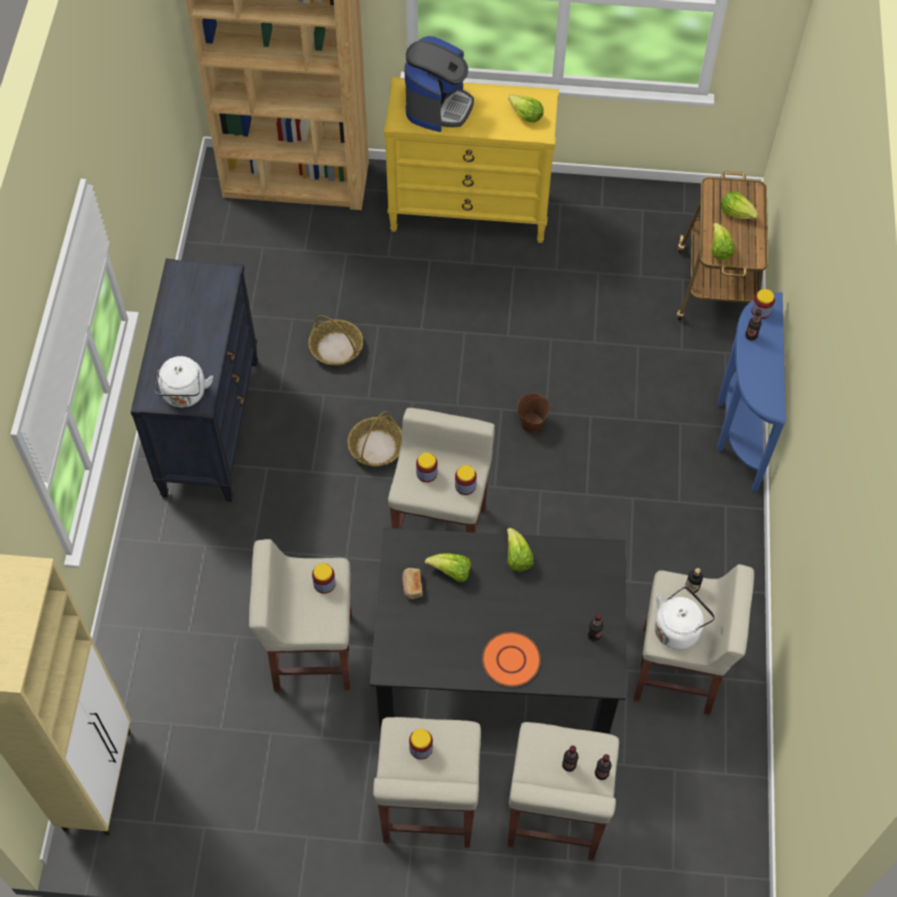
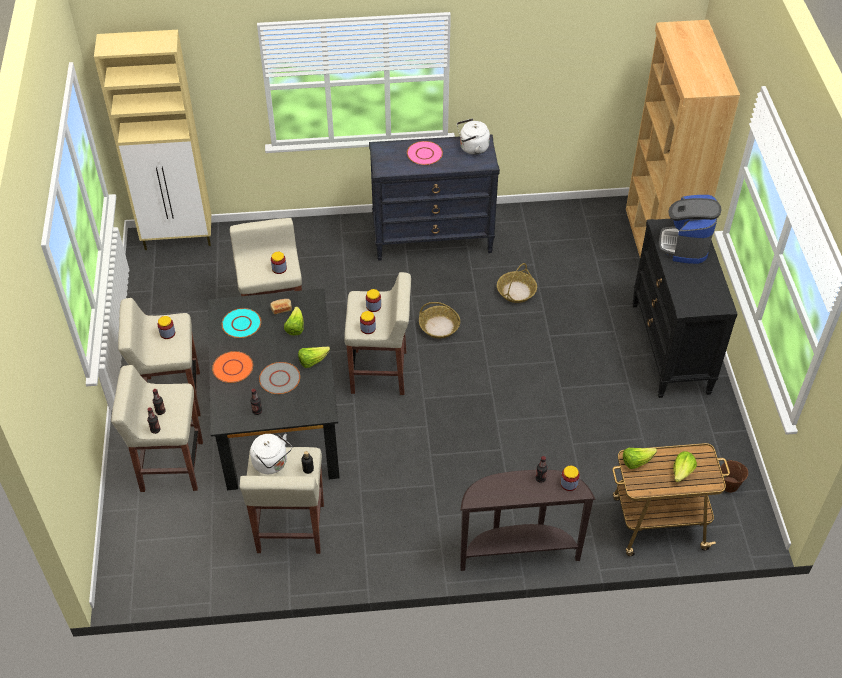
camera: 80 degrees right, 10 degrees down
(182, 345) = (424, 154): none -> pink plate
(184, 395) = (387, 162): white kettle -> white kettle (472, 148)
(429, 642) = (241, 324): none -> turquoise plate
(438, 106) = (685, 245): coffee machine -> coffee machine turned 90 degrees clockwise
(470, 212) = (671, 348): yellow dresser -> black dresser
(525, 115) = (699, 296): lettuce -> none
(532, 423) = (484, 413): brown bucket -> brown bucket (728, 484)
(542, 601) = (280, 379): none -> grey plate
(738, 428) = (518, 551): blue console table -> brown console table

